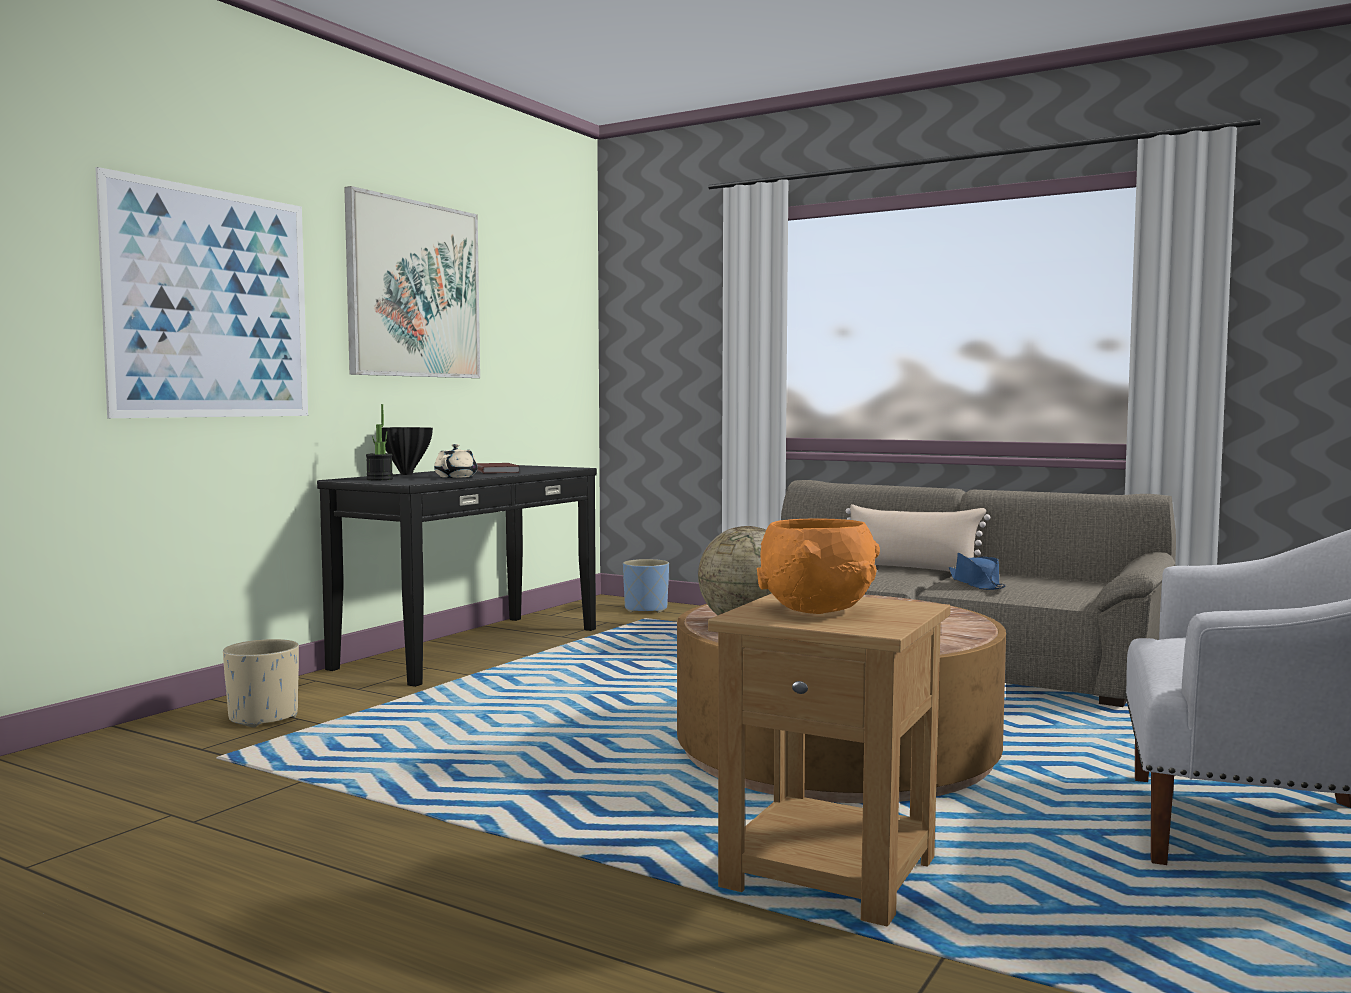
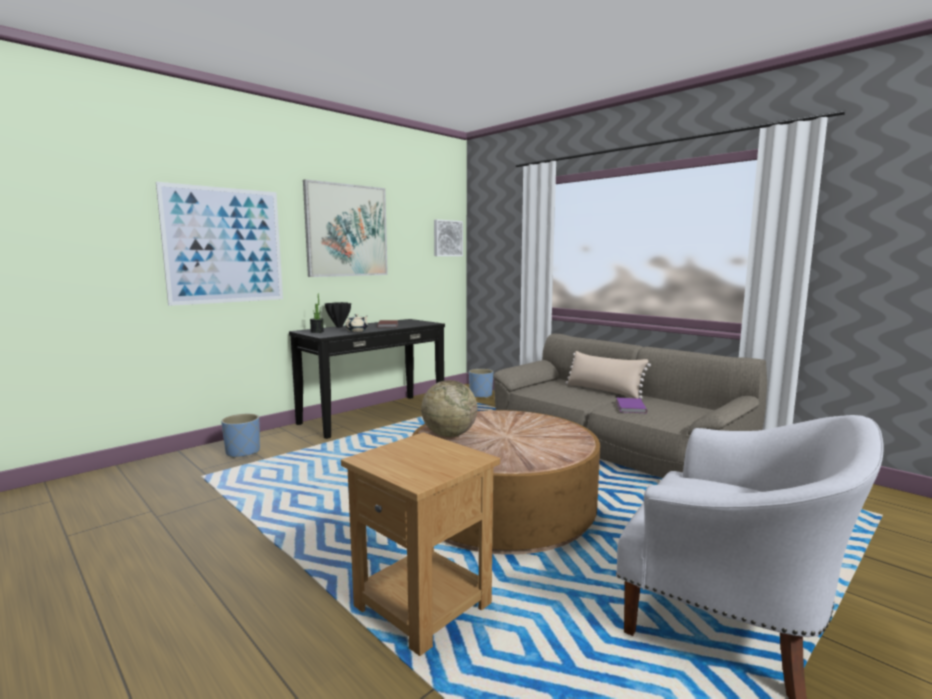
camera: 15 degrees right, 5 degrees up
(263, 717) = (243, 452): beige planter -> blue planter
(570, 316) = (447, 238): none -> picture
(817, 610) = (412, 456): orange bowl -> none
(976, 584) = (630, 407): blue hat -> purple book

